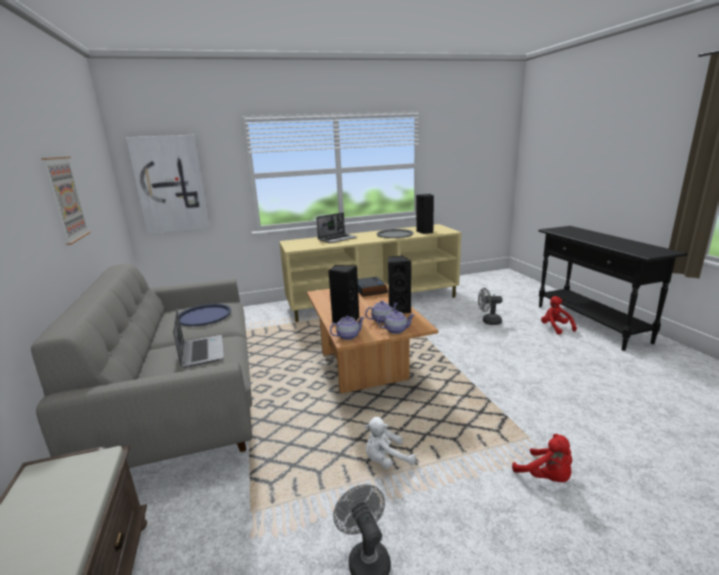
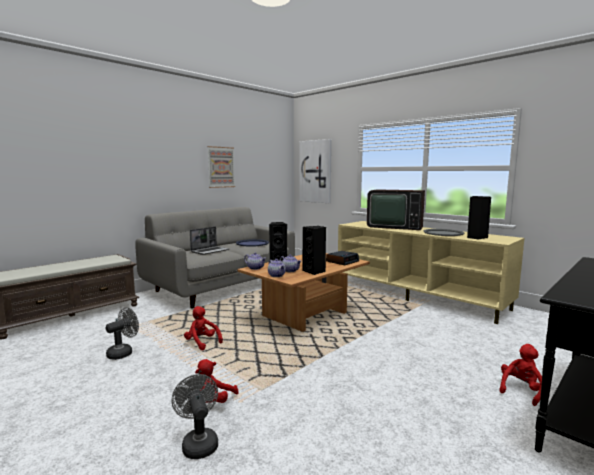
camera: 60 degrees right, 10 degrees down
(337, 239) = (394, 226): laptop -> television
(386, 460) = (202, 342): white plush toy -> red plush toy
(488, 321) = (464, 348): grey fan -> grey fan (198, 442)

